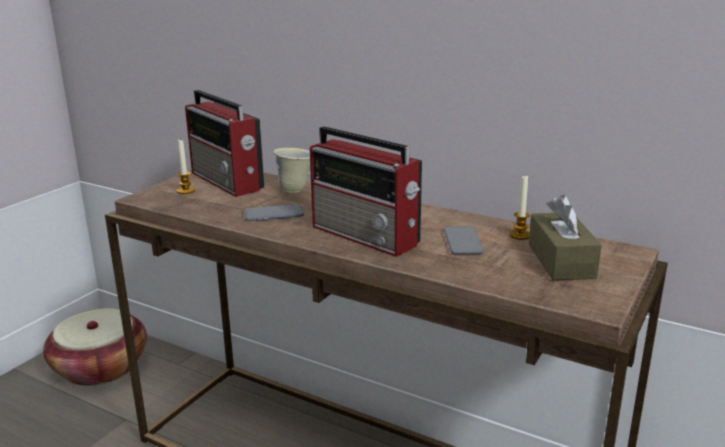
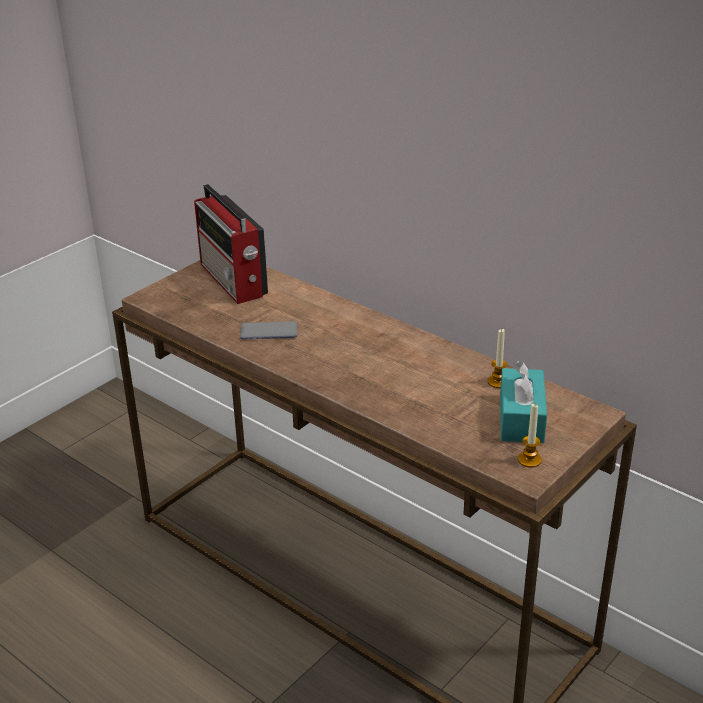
camera: 10 degrees right, 10 degrees up
(100, 367) = (111, 435): basket -> none
(186, 191) = (190, 291): candle -> candle (529, 460)
(296, 190) = (298, 299): beige mug -> none
(367, 236) = (349, 369): radio -> none
(463, 241) = (438, 385): phone -> none
(561, 261) = (521, 418): brown tissue box -> turquoise tissue box

